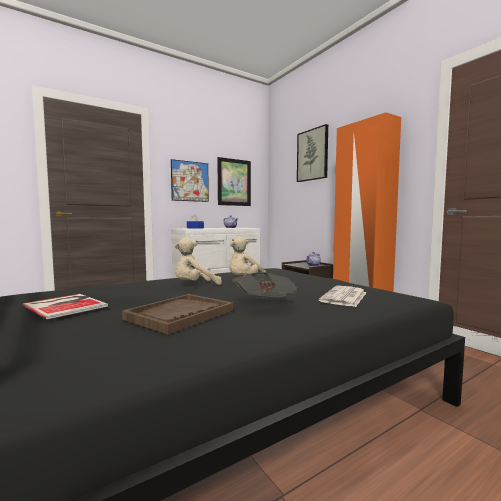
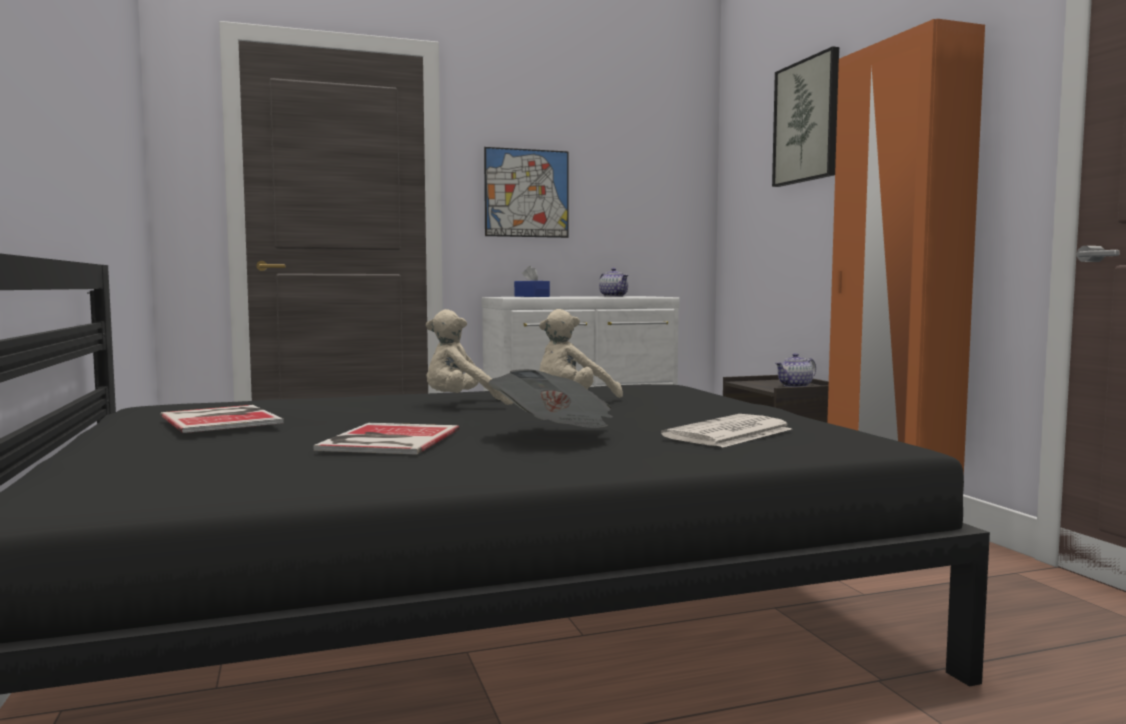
camera: 15 degrees right, 0 degrees up
(180, 315) = (386, 440): brown tray -> book
(234, 182) = (631, 192): picture -> none

